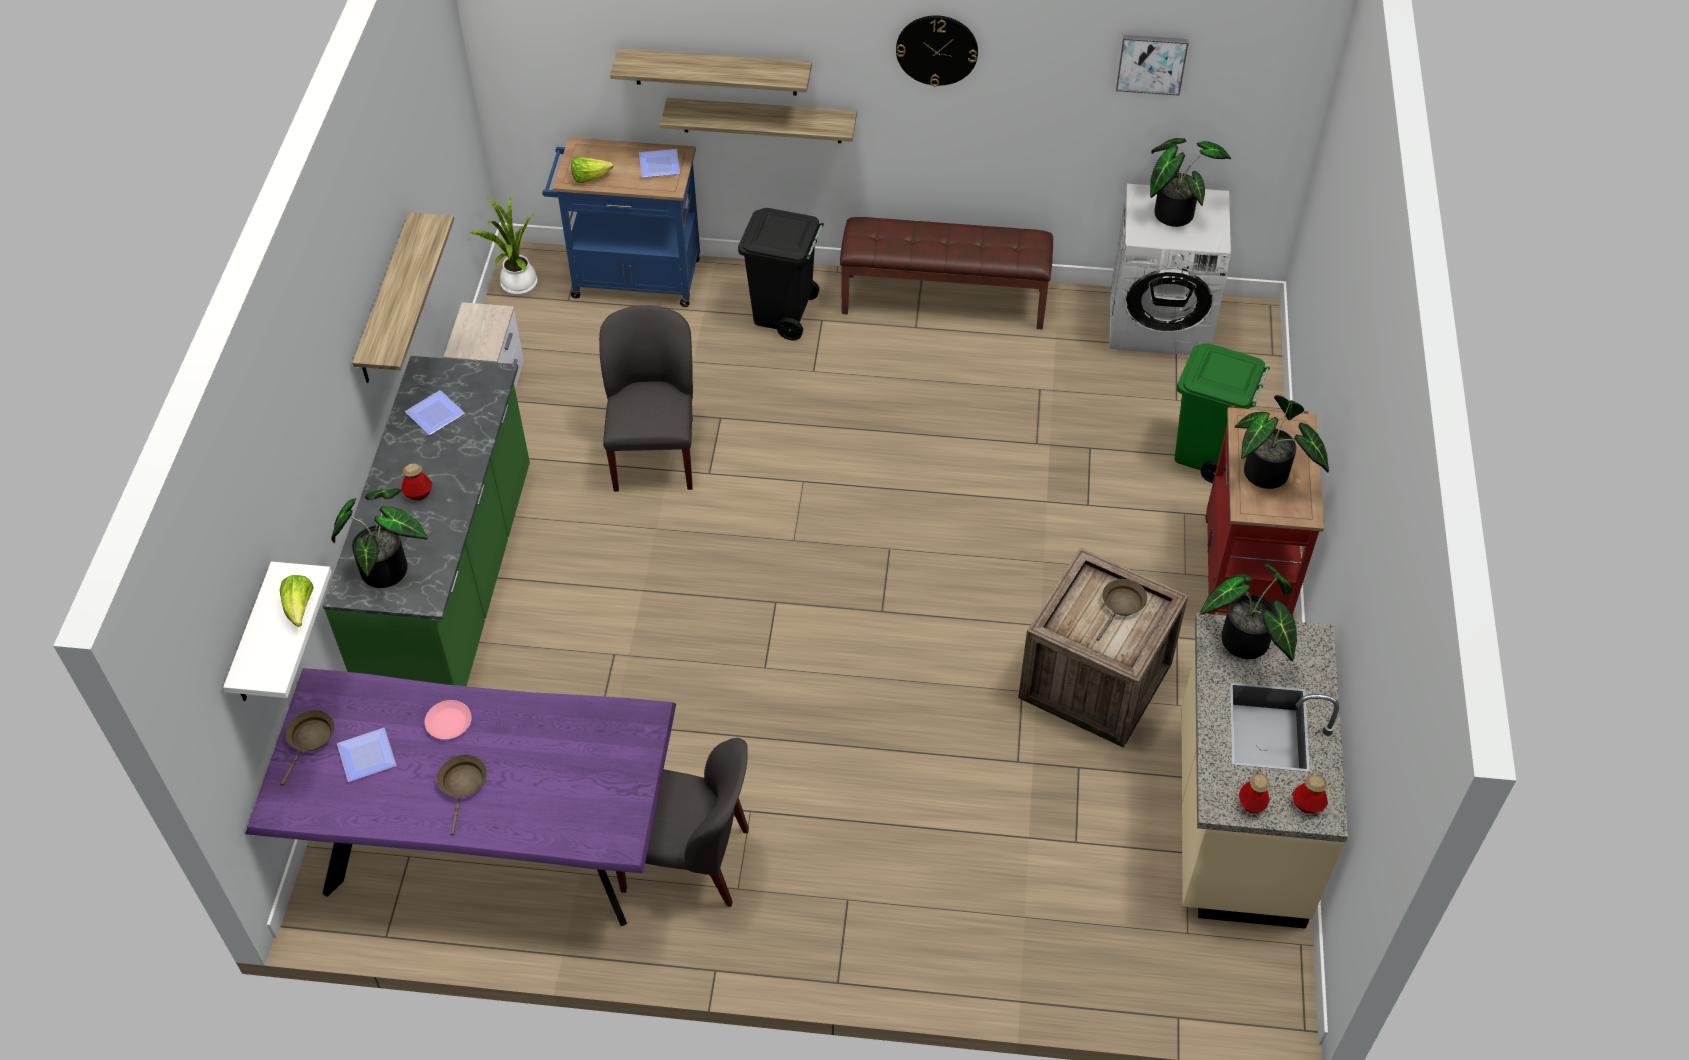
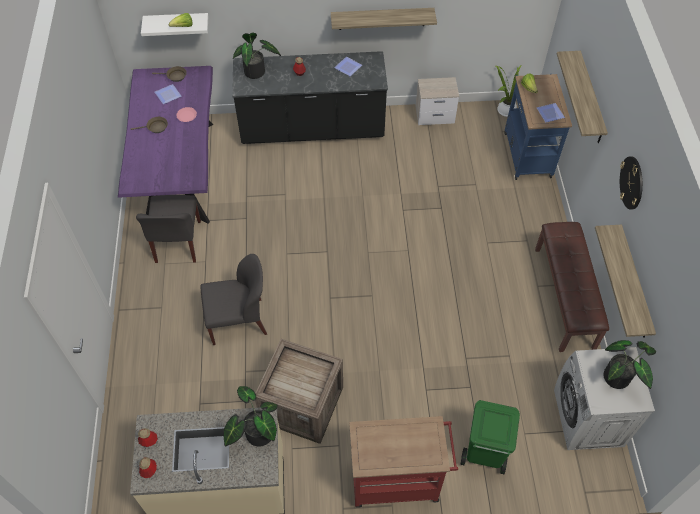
camera: 80 degrees right, 5 degrees up
(454, 586) = (312, 130): green counter -> black counter
(654, 453) = (410, 185): grey chair -> grey chair (239, 321)
(762, 120) = (588, 141): shelf -> shelf (634, 283)
(783, 315) = (524, 222): black trash can -> none
(1121, 605) = (307, 385): brown frying pan -> none
(1151, 63) = (671, 300): picture -> none
(1268, 477) = (388, 442): potted plant -> none

